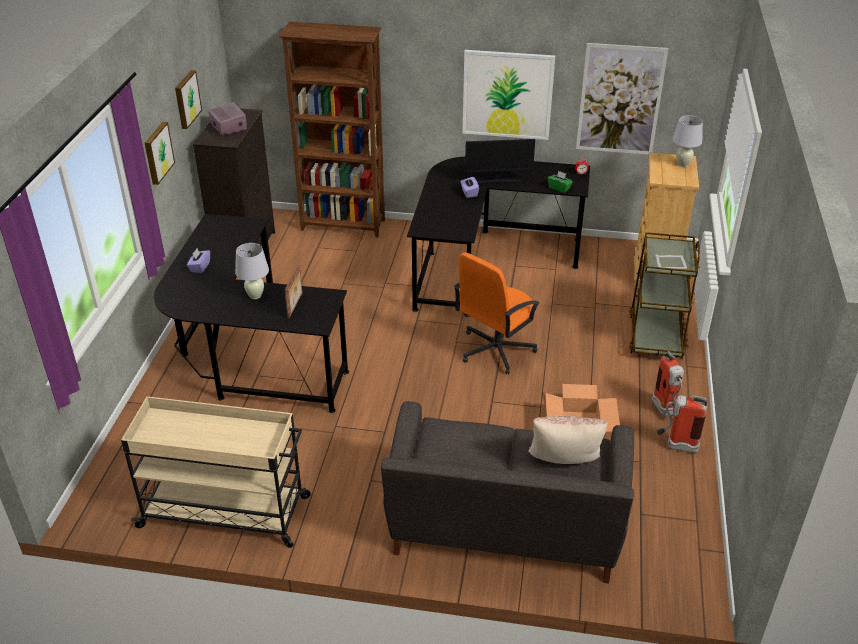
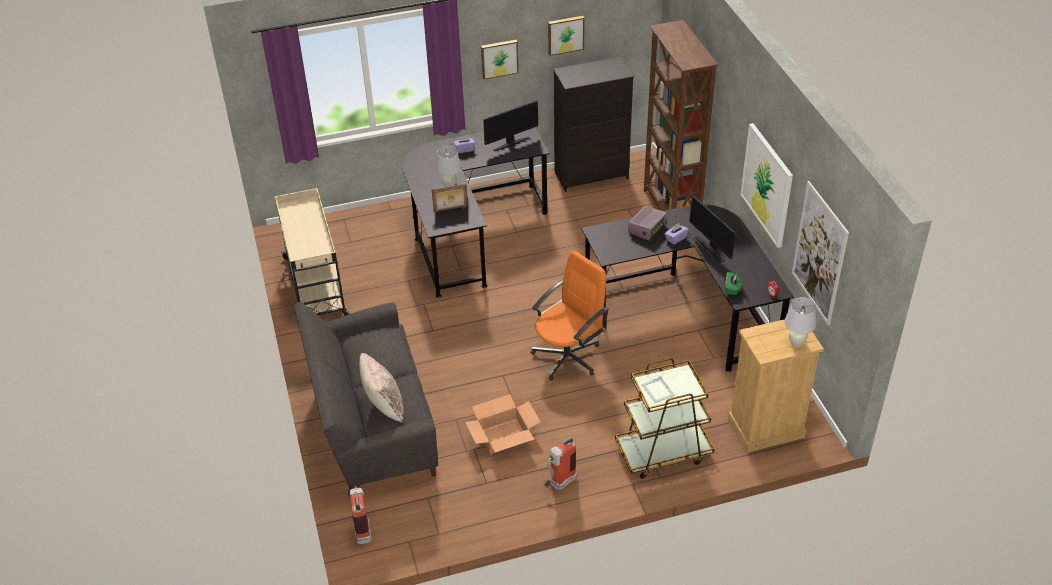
camera: 65 degrees right, 5 degrees up
(225, 236) = (511, 143): none -> monitor
(228, 127) = (592, 73): radio -> radio (647, 228)
(495, 350) = (568, 356): orange office chair -> orange office chair turned 120 degrees clockwise
(676, 445) = (519, 501): fire extinguisher -> fire extinguisher (362, 529)

